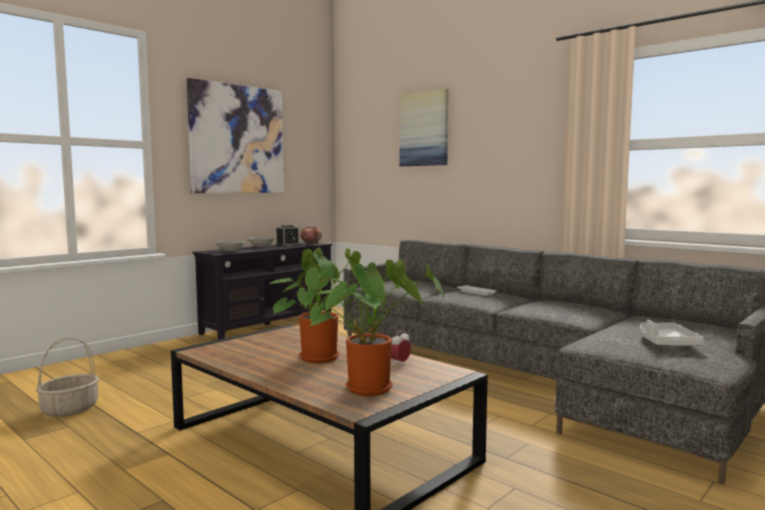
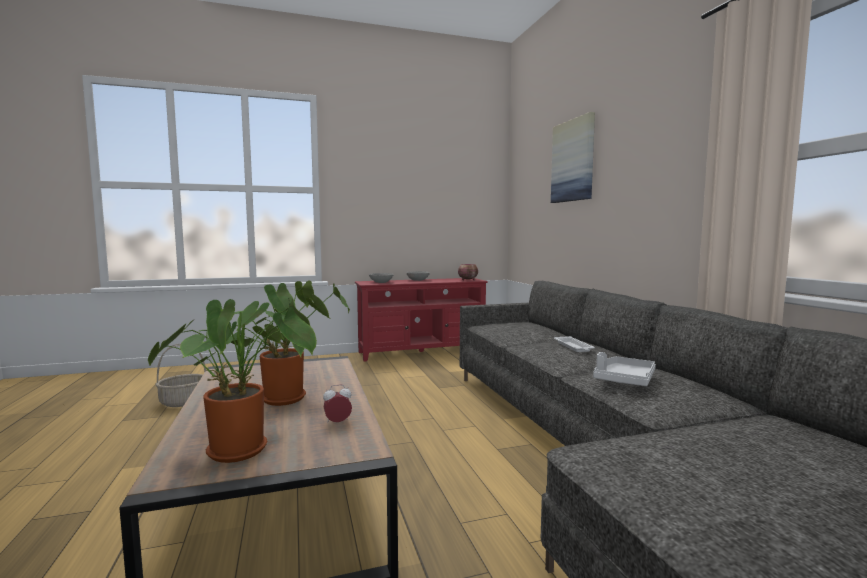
camera: 30 degrees right, 0 degrees up
(237, 139) = (401, 183): picture -> none
(268, 325) = (421, 352): black tv stand -> red tv stand
(288, 245) = (443, 280): alarm clock -> none
(666, 343) = (735, 483): grey tray -> grey tray (624, 380)

